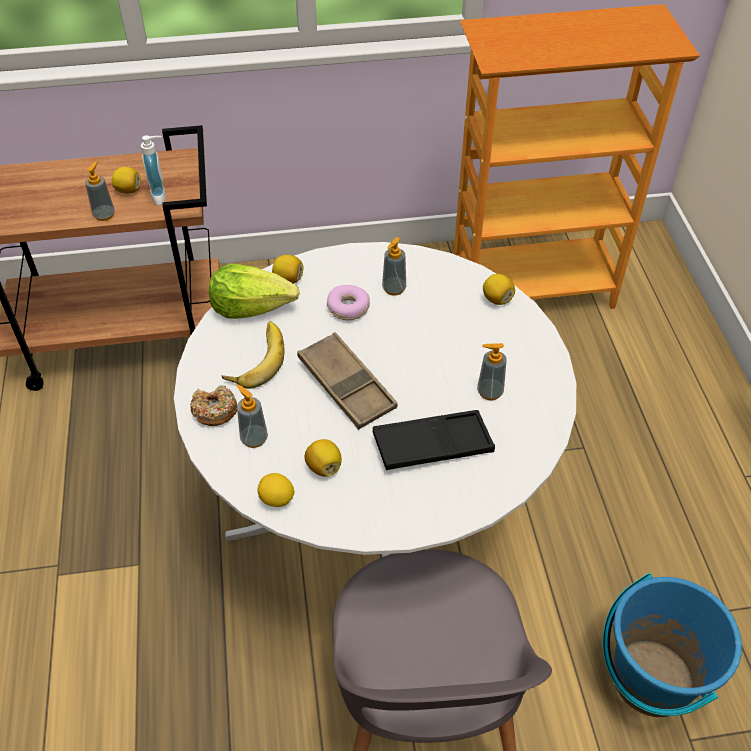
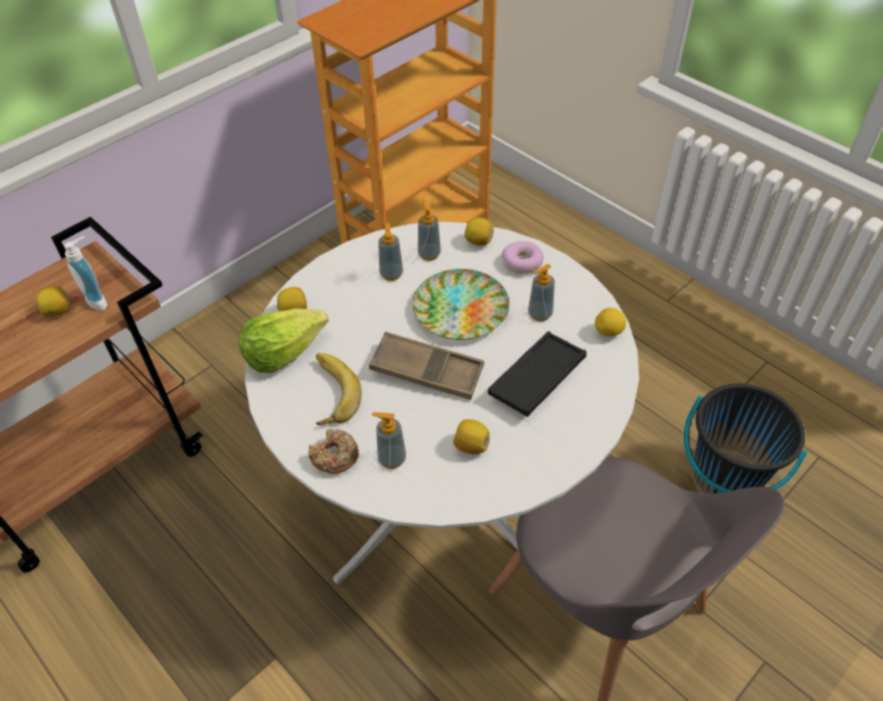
camera: 35 degrees left, 0 degrees up
(104, 215) = (54, 345): soap dispenser -> soap dispenser (429, 254)
(277, 499) = (458, 496): lemon -> lemon (608, 332)
(348, 308) = (369, 309): donut -> donut (522, 263)
(422, 349) = (459, 309): none -> plate
(650, 679) = (725, 477): blue bucket -> black bucket

